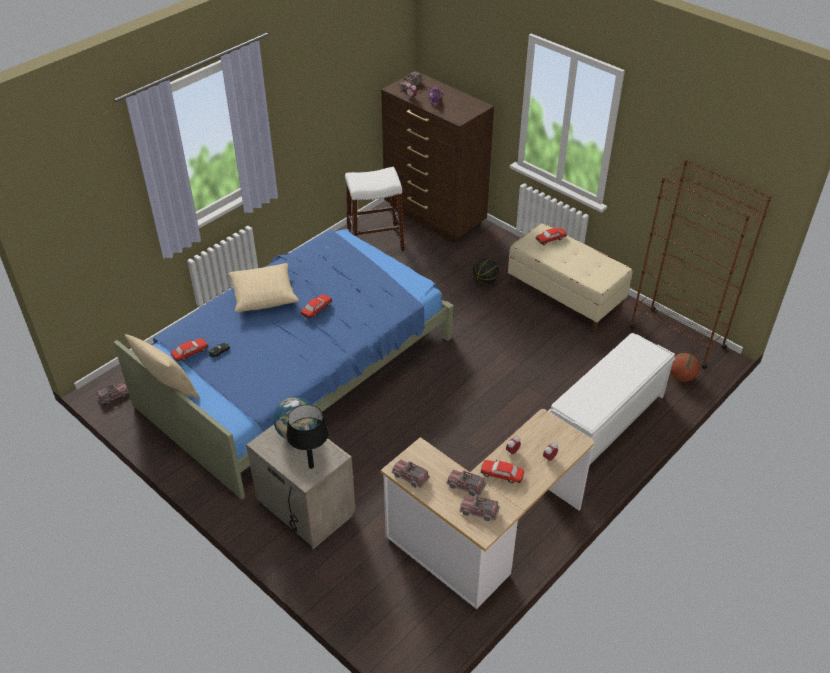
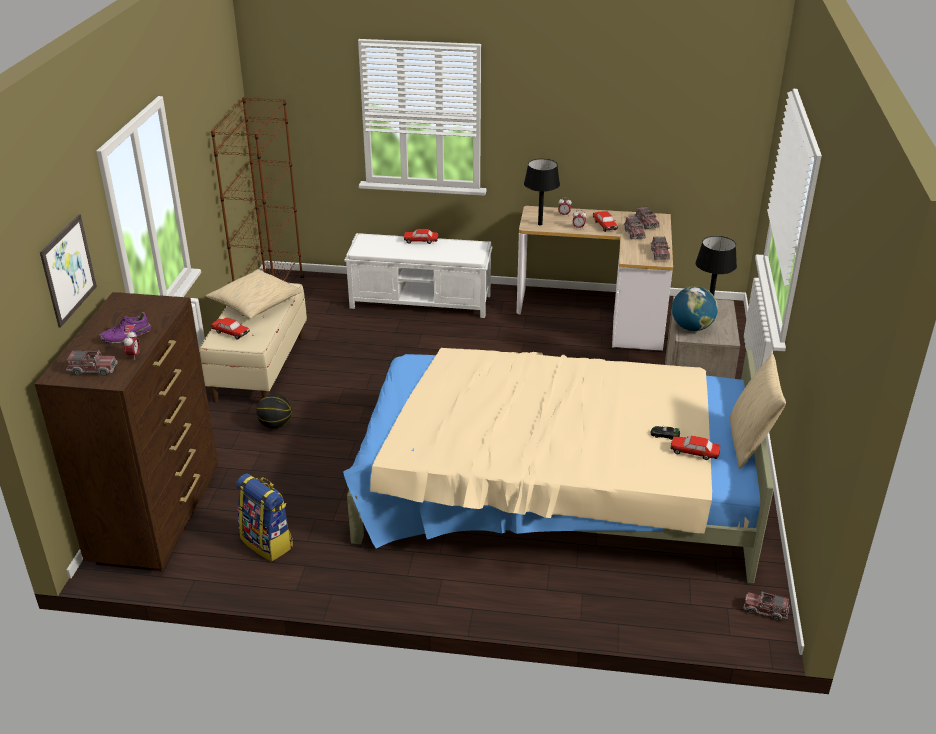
camera: 125 degrees left, 10 degrees down
(263, 295) = (551, 450): beige pillow -> beige pillow (255, 303)
(299, 369) = (552, 488): blue bed -> beige bed
(316, 309) = (529, 400): toy car -> toy car (421, 241)
(375, 243) = (268, 542): white stool -> backpack
(472, 60) = (68, 270): none -> picture
(542, 428) = (540, 224): none -> black table lamp
(681, 377) = (325, 284): basketball -> none

